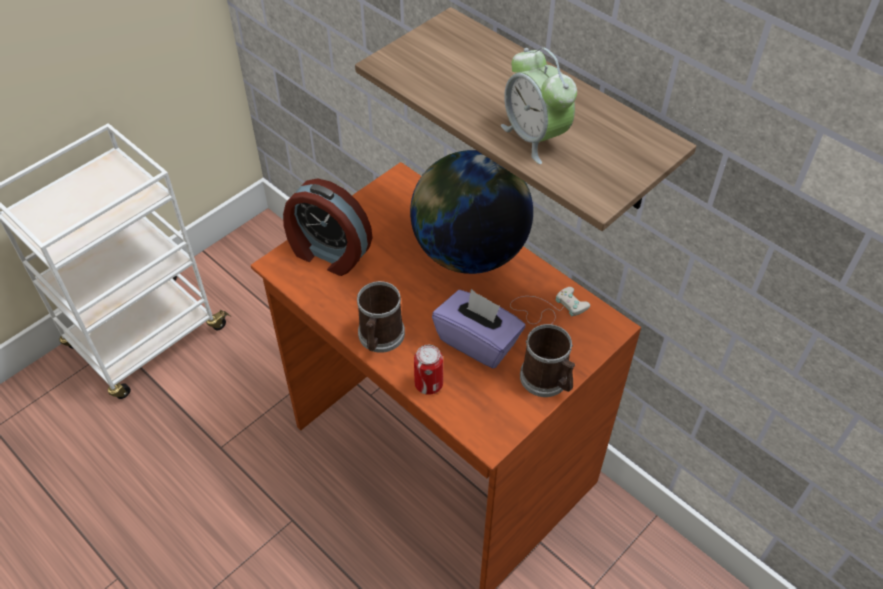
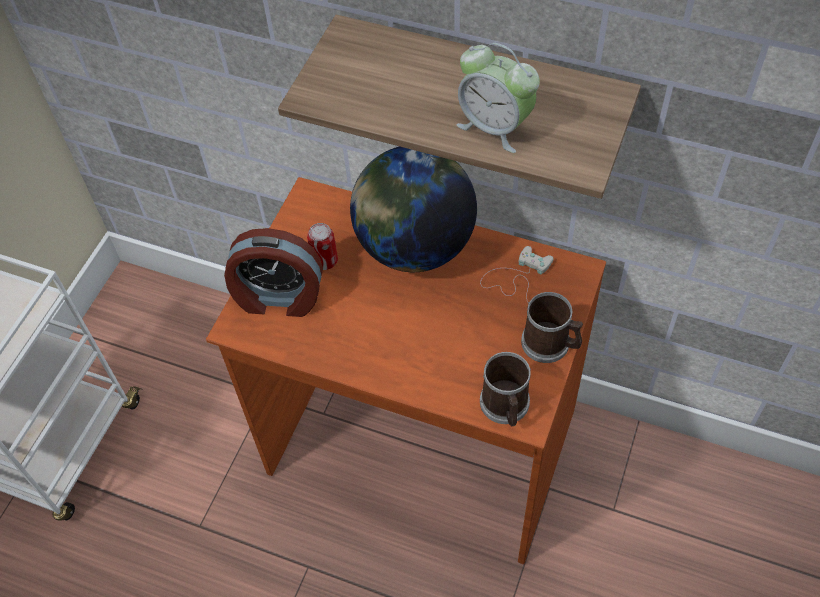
camera: 20 degrees left, 5 degrees up
(379, 338) = (375, 364): mug -> mug (505, 407)
(428, 384) = (445, 391): can -> can (325, 261)
(478, 341) = (468, 331): purple tissue box -> none

